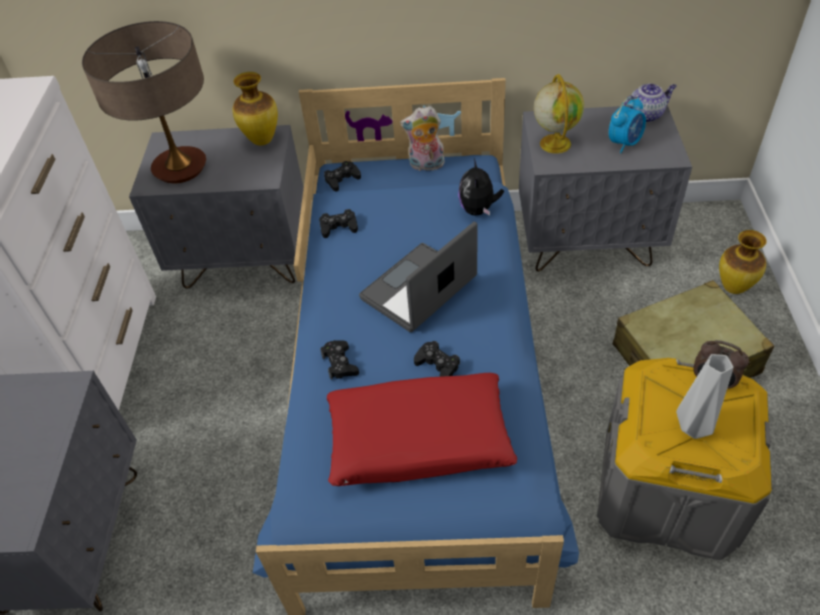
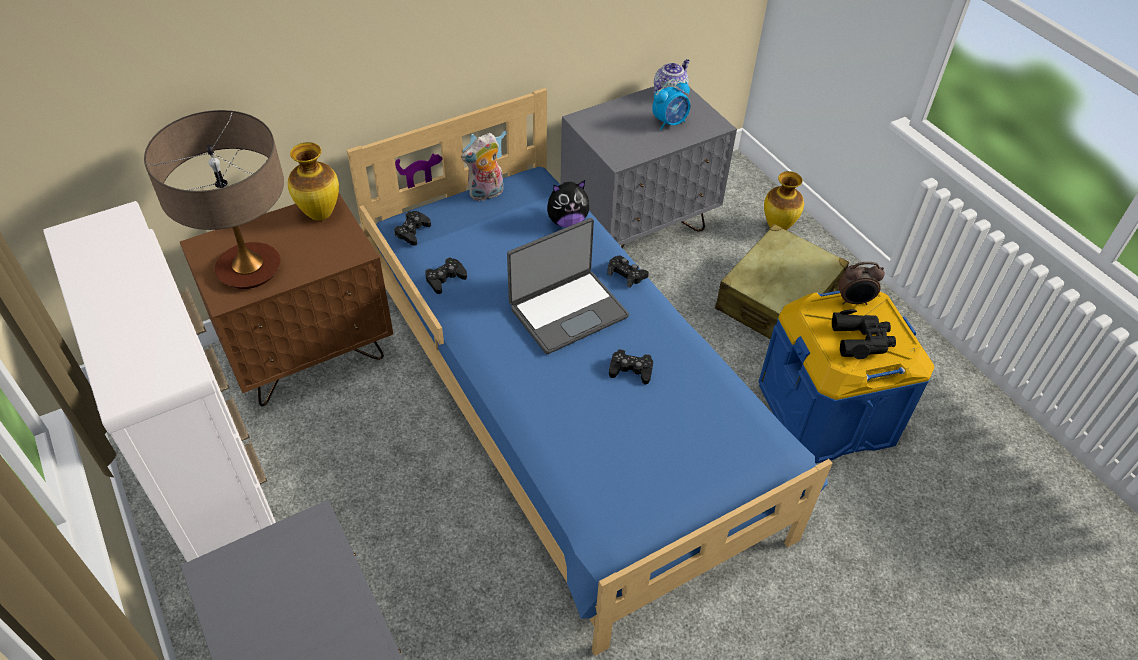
camera: 35 degrees left, 0 degrees up
(245, 260) = (310, 354): grey nightstand -> brown nightstand
(340, 364) = (543, 403): black game controller -> black game controller (626, 274)
(419, 439) = (660, 438): red pillow -> none
(420, 290) = (567, 311): laptop -> laptop turned 135 degrees counterclockwise
(478, 210) = (567, 221): plush toy -> plush toy turned 75 degrees counterclockwise
(554, 143) = (611, 139): globe -> none
(624, 143) = (670, 123): alarm clock -> alarm clock turned 45 degrees clockwise
(667, 491) = (828, 411): grey storage box -> blue storage box
(691, 427) = (861, 340): grey vase -> black binoculars

